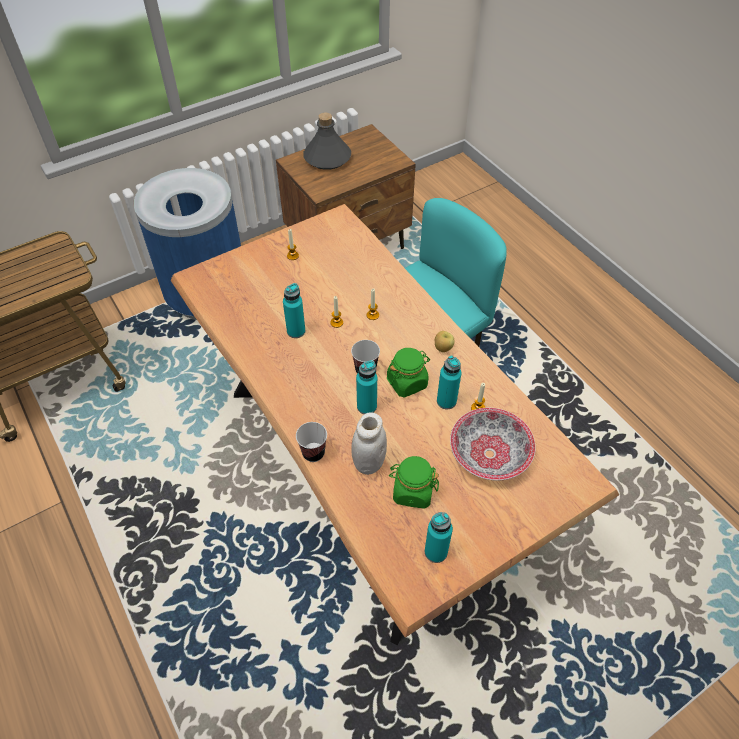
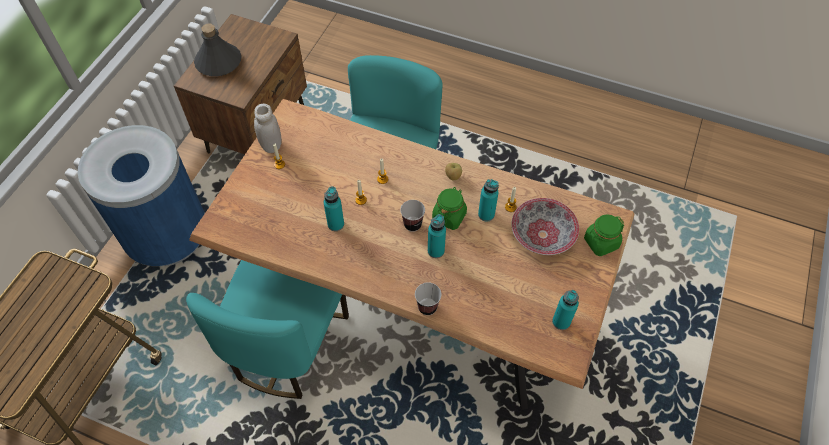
camera: 35 degrees left, 5 degrees up
(226, 440) = (287, 346): none -> turquoise chair
(369, 462) = (470, 290): white jar -> white jar (271, 145)
(412, 491) = (515, 291): green jar -> green jar (601, 243)

